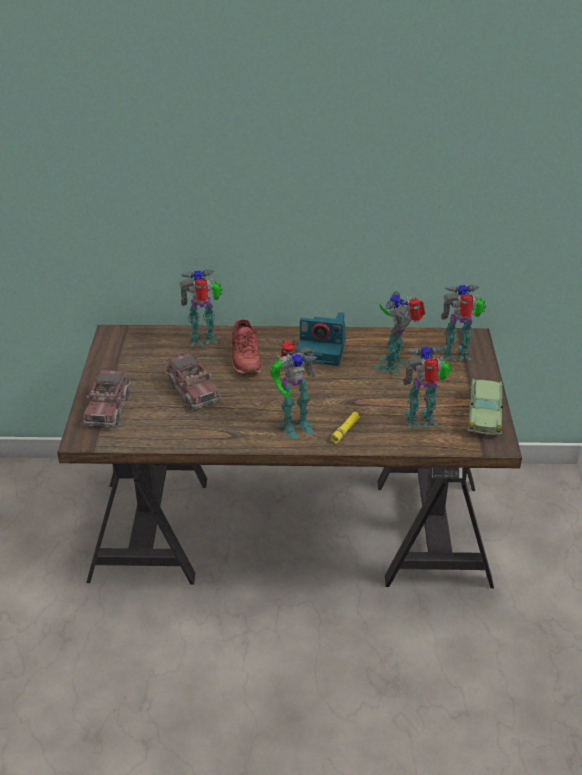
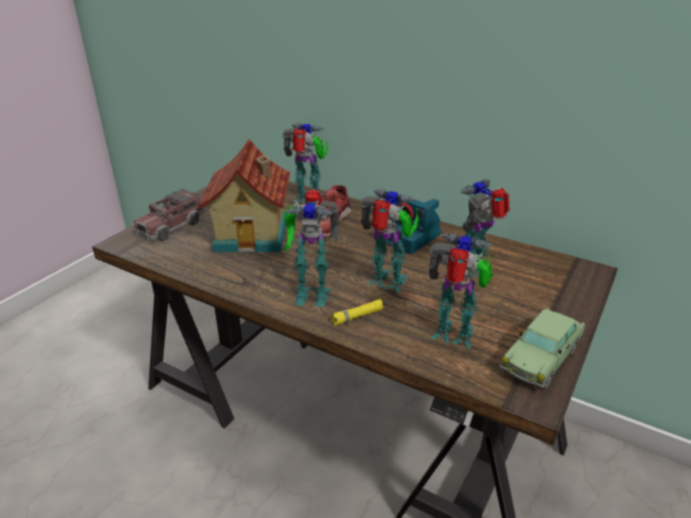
camera: 30 degrees right, 5 degrees down
(193, 391) = (254, 234): toy truck -> toy house
(457, 356) = (556, 283): toy robot -> toy robot (388, 283)

